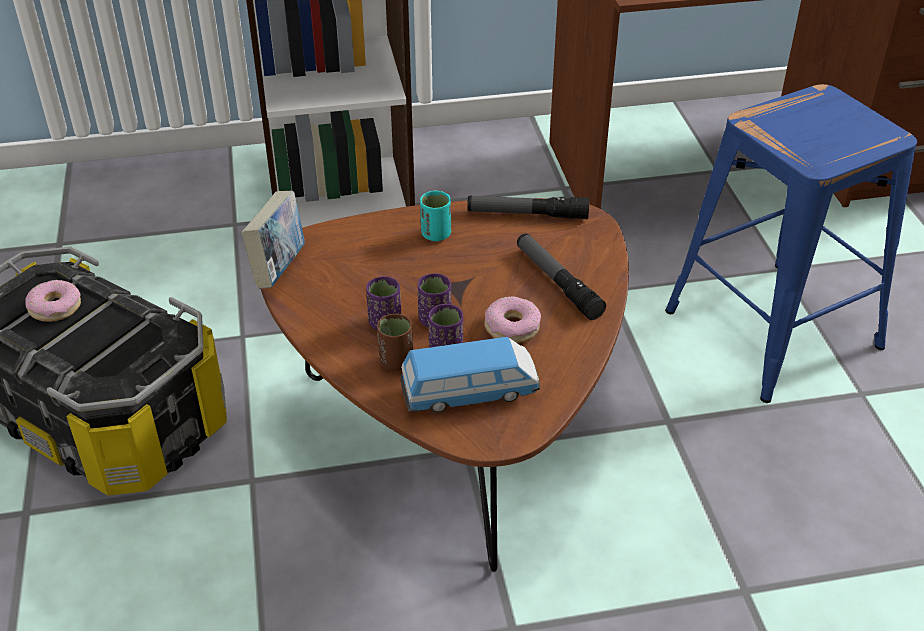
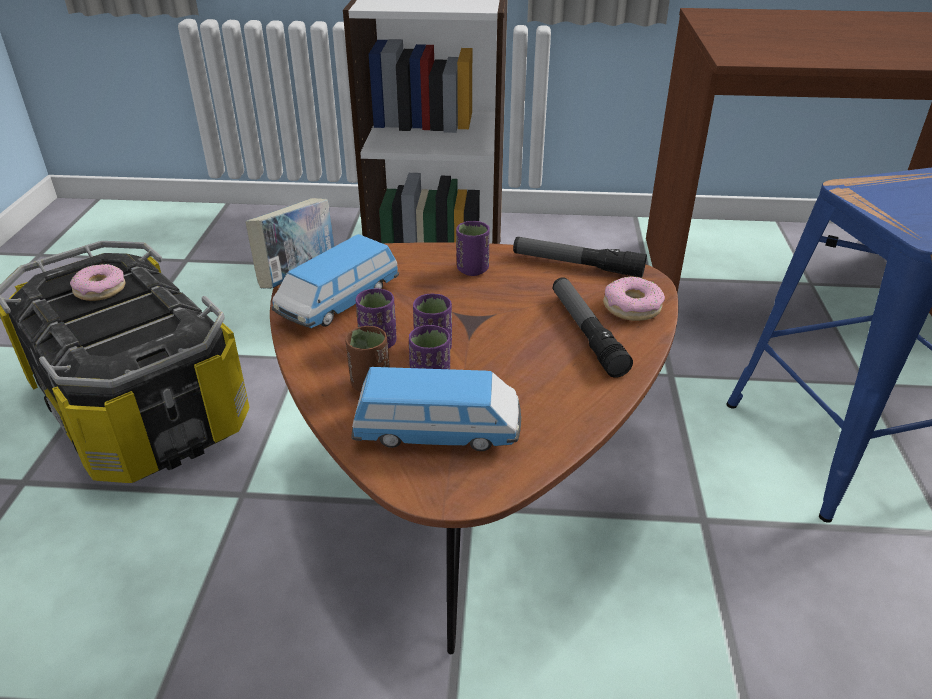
camera: 15 degrees right, 5 degrees down
(330, 289) = (338, 302): none -> toy car
(436, 234) = (472, 270): turquoise cup -> purple cup
(511, 327) = (516, 370): donut -> donut (631, 307)

